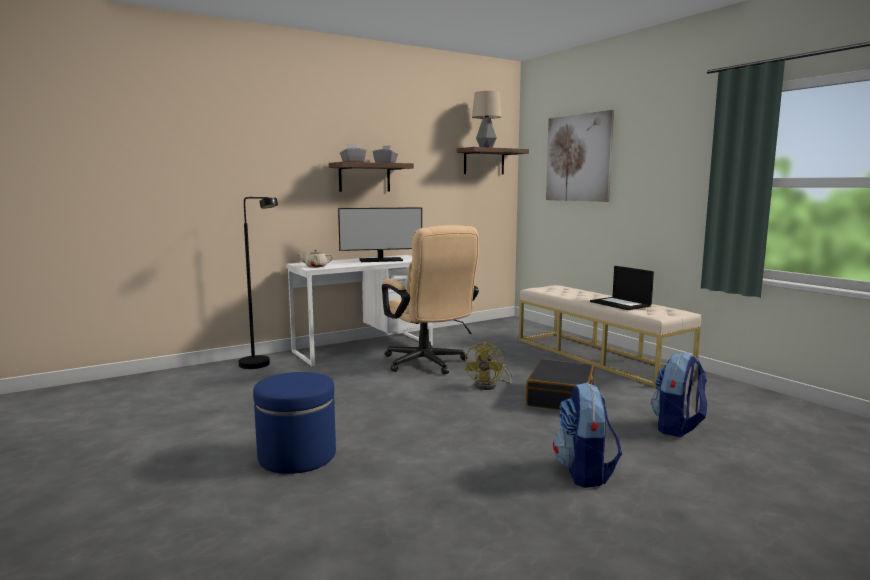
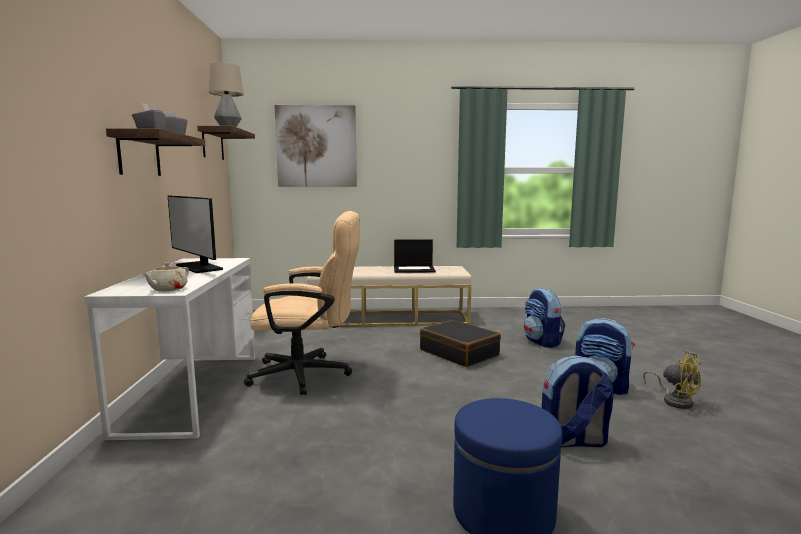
camera: 60 degrees left, 0 degrees up
(260, 366) = (118, 480): black floor lamp -> none
(381, 260) = (199, 267): monitor -> monitor turned 120 degrees clockwise
(428, 469) = (572, 441): none -> backpack
(490, 385) = (404, 367): yellow fan -> yellow fan (675, 400)

